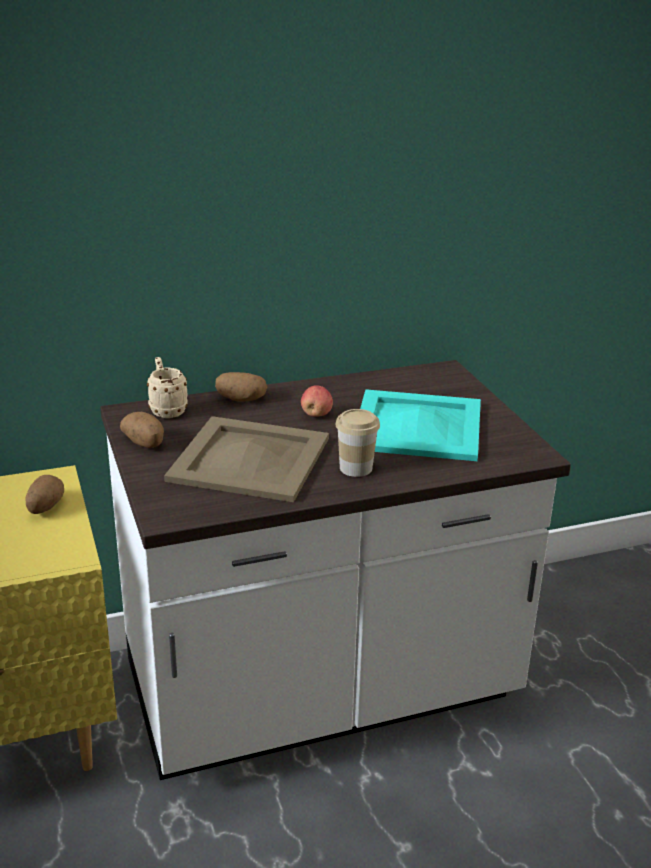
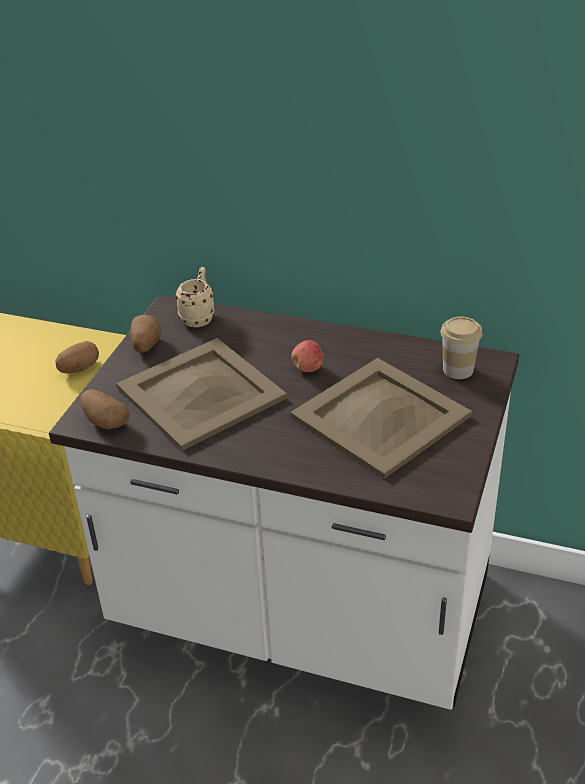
camera: 40 degrees right, 10 degrees up
(241, 399) = (267, 328): potato -> potato (104, 421)
(356, 468) = (270, 439): cup -> cup (458, 370)
(419, 426) = (380, 417): turquoise tray -> beige tray

